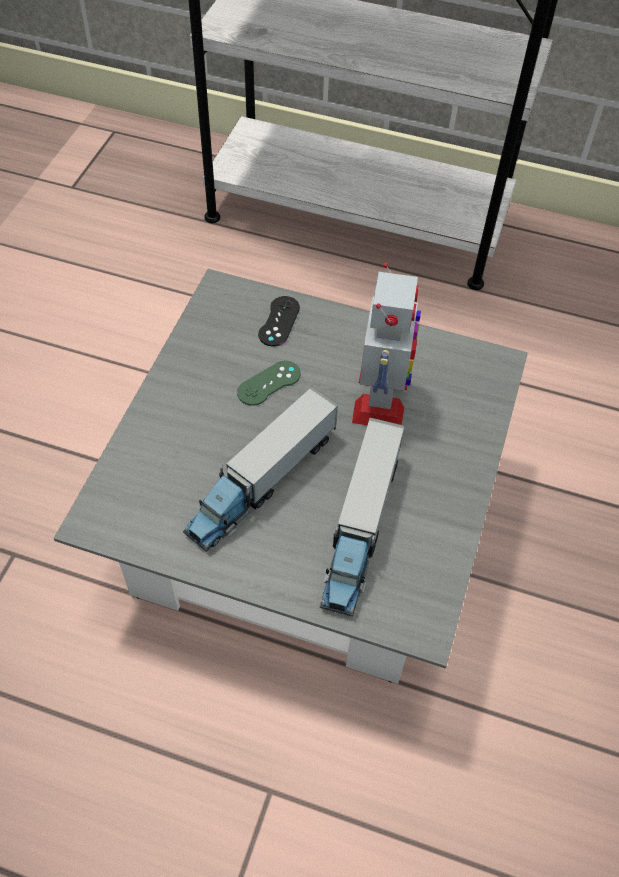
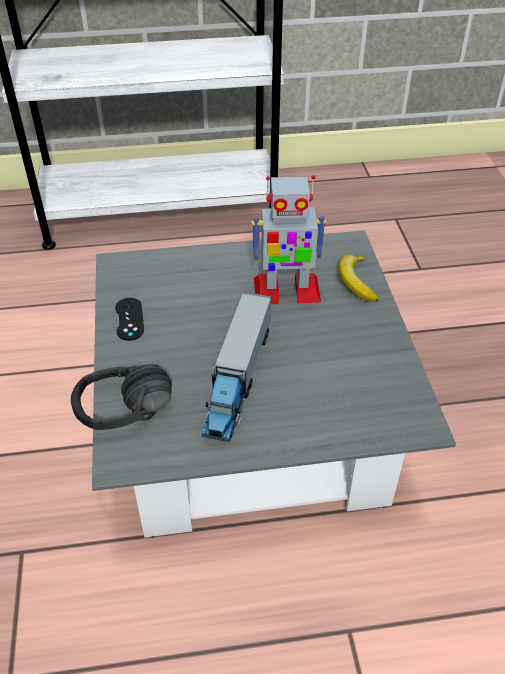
camera: 25 degrees left, 10 degrees down
(127, 480) = (128, 420): none -> black headphones
(269, 383) = (197, 312): green game controller -> none
(279, 321) = (176, 269): black game controller -> black game controller (129, 319)
(360, 527) = (331, 379): toy truck -> none
(381, 396) = (286, 290): toy robot -> toy robot turned 105 degrees clockwise
(469, 417) = (356, 282): none -> banana

